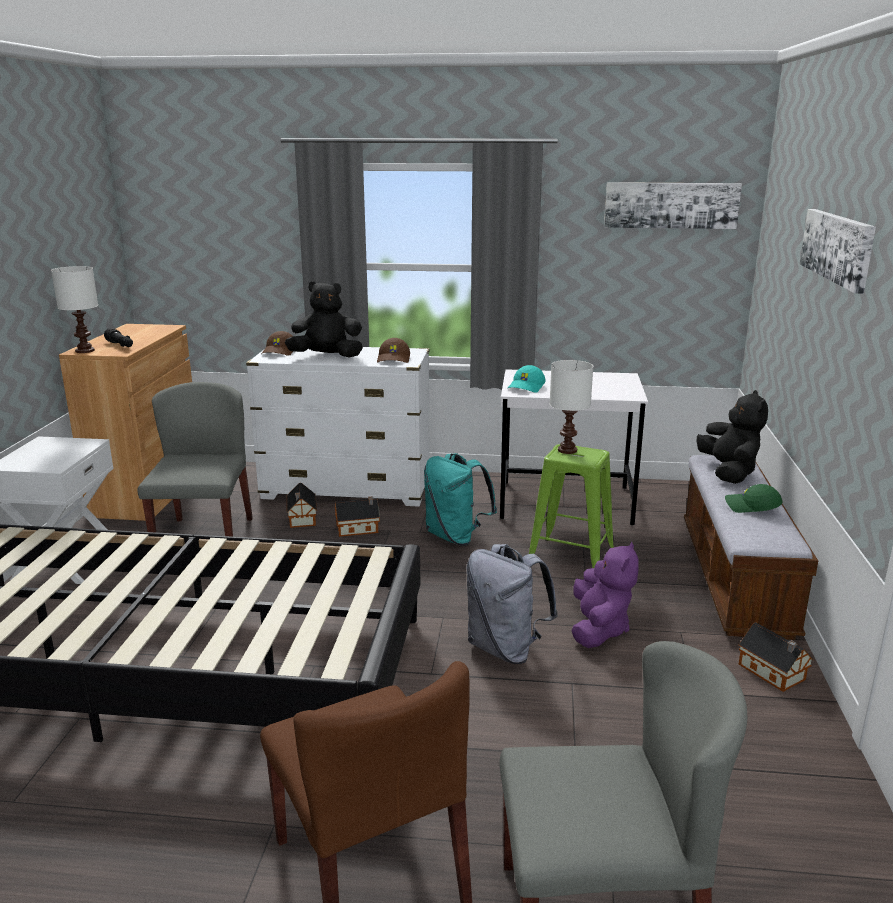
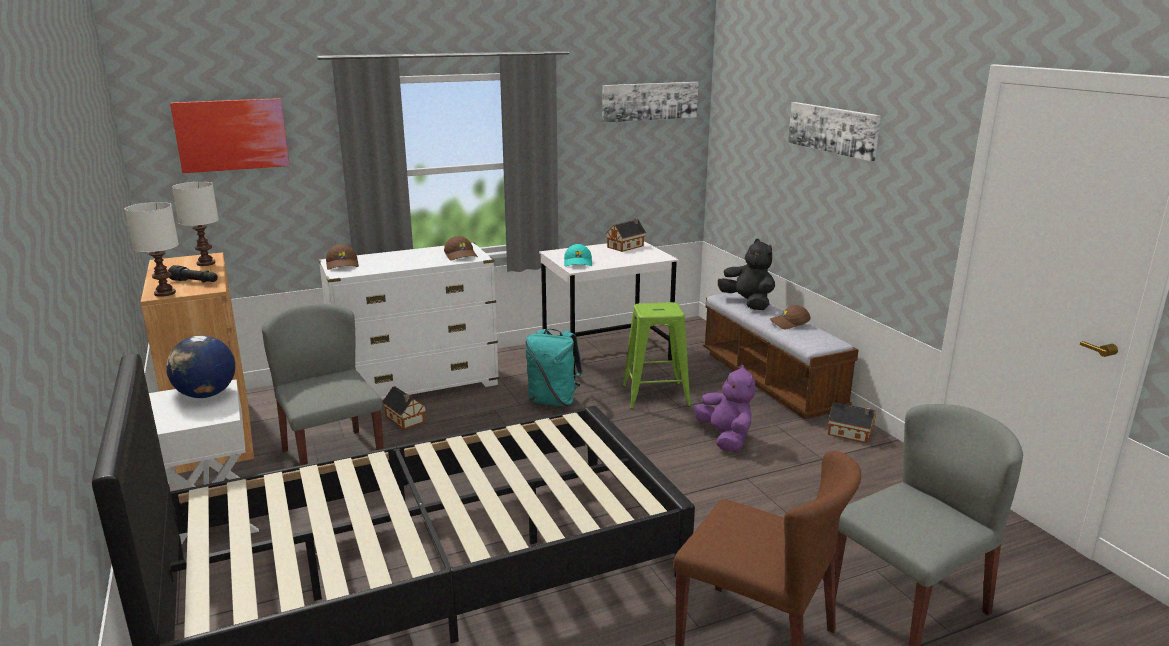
camera: 30 degrees left, 0 degrees up
(69, 447) = (206, 395): none -> globe
(208, 214) = (232, 135): none -> picture
(326, 357) = (396, 262): black plush toy -> none
(359, 529) = (467, 415): toy house -> toy house (626, 246)
(506, 648) = (680, 470): grey backpack -> none
(566, 450) = (647, 307): white table lamp -> white table lamp (205, 263)
(751, 507) = (789, 324): green cap -> brown cap

